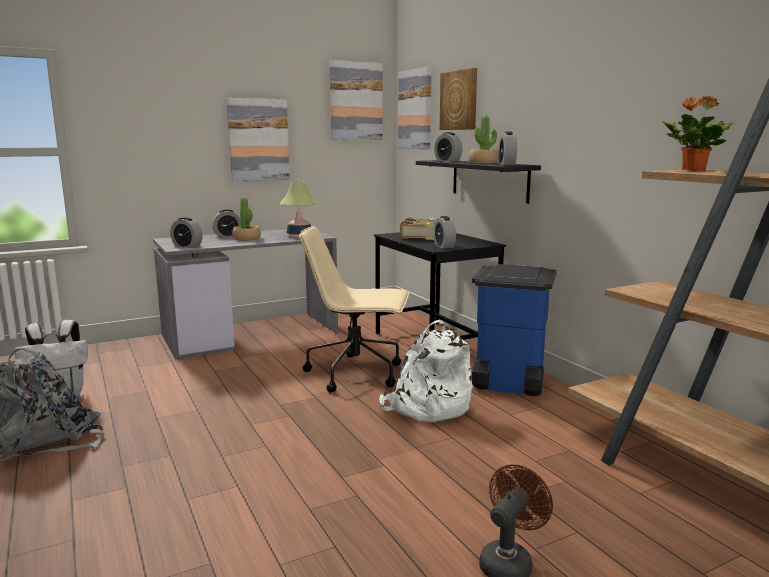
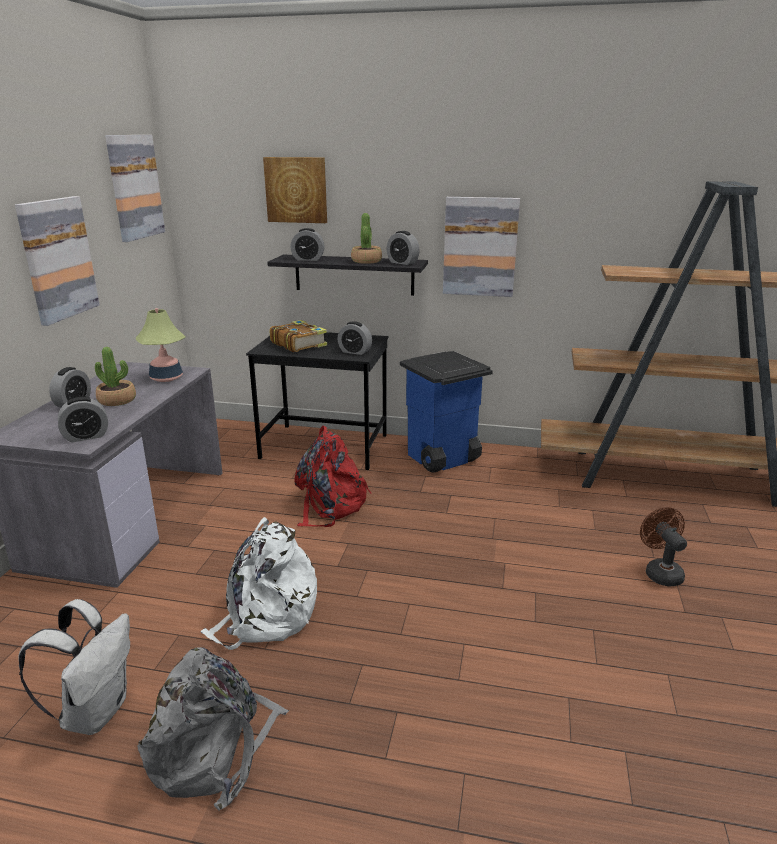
camera: 50 degrees left, 10 degrees up
(357, 373) = (330, 504): beige office chair -> red backpack
(415, 109) = (211, 194): picture -> picture (480, 247)
(427, 407) = (436, 505): white backpack -> white backpack (266, 616)
(692, 170) = (622, 269): potted plant -> none

